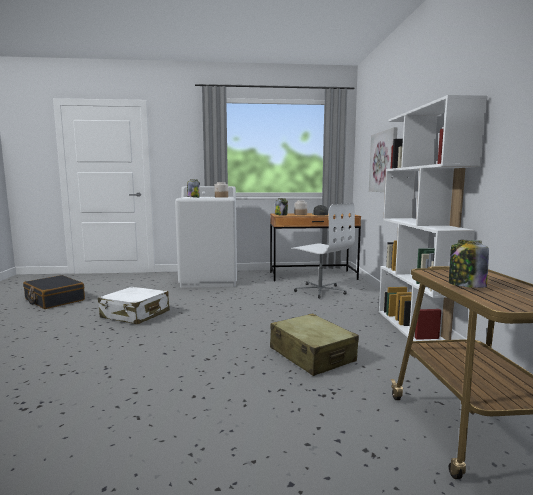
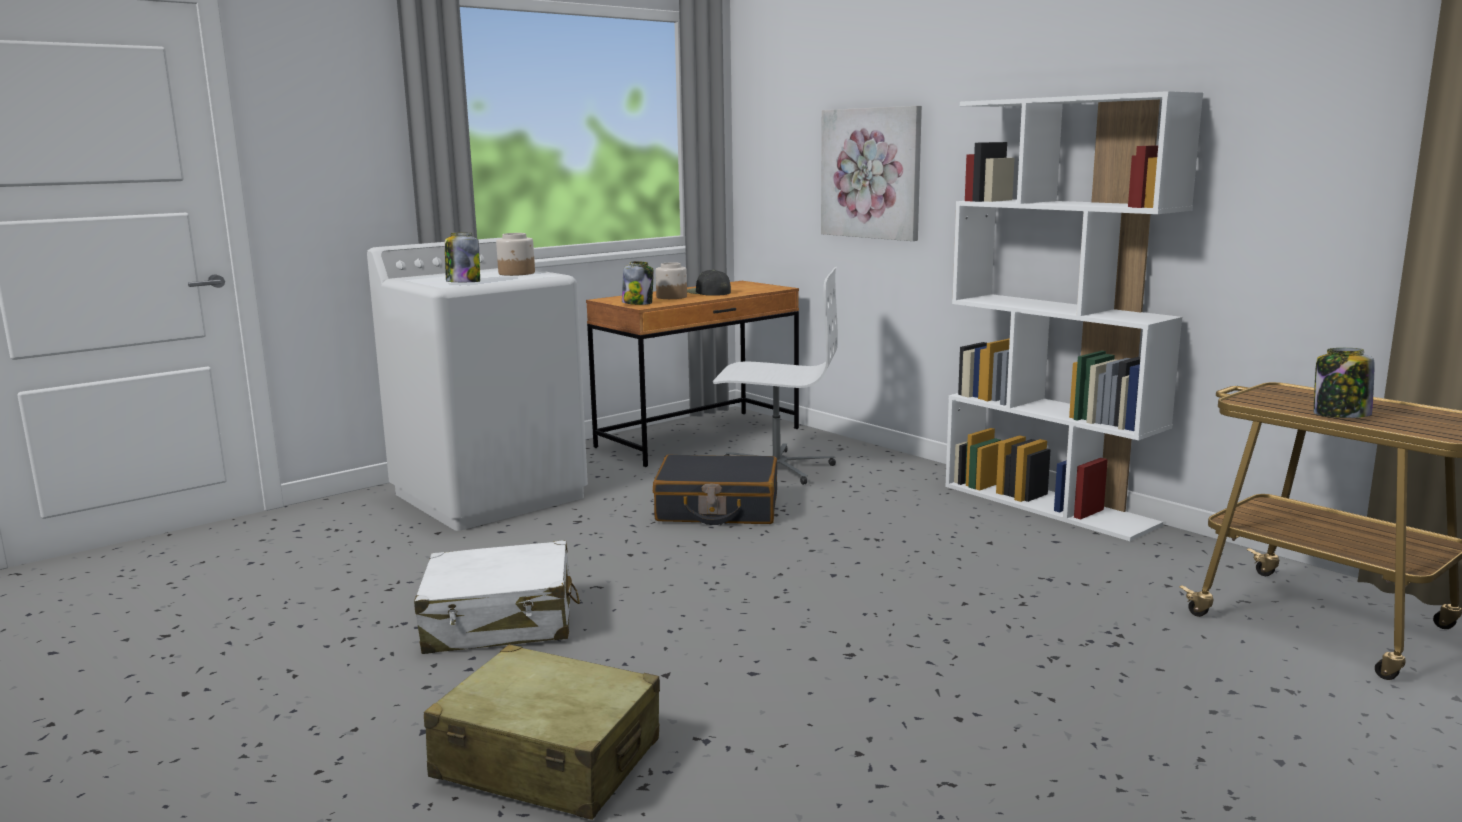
camera: 35 degrees left, 5 degrees up
(54, 300) = (156, 654): black suitcase -> black suitcase (717, 508)
(312, 355) = (991, 591): beige suitcase -> beige suitcase (548, 759)

